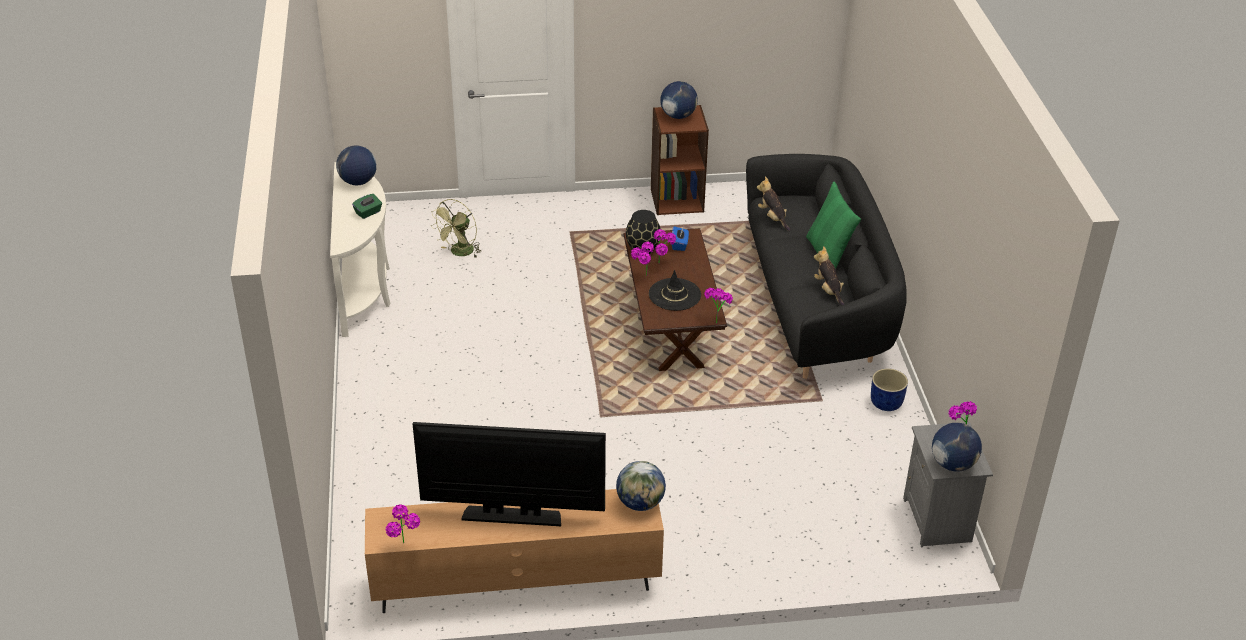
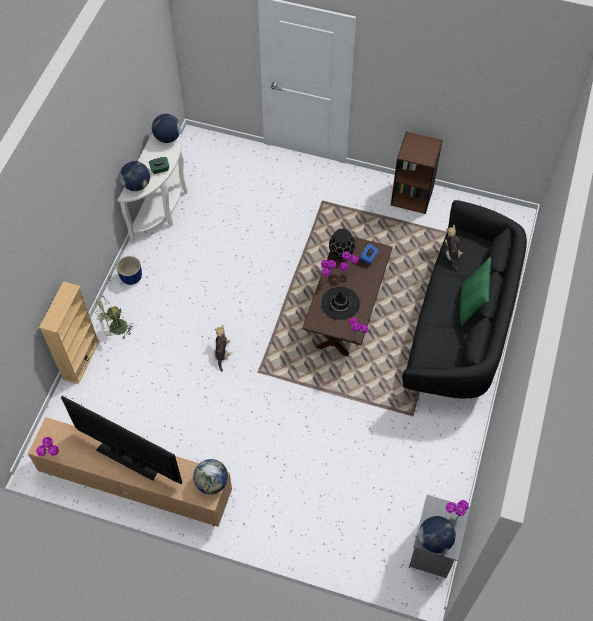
camera: 25 degrees right, 20 degrees up
(349, 476) = (81, 359): none -> beige bookcase
(459, 253) = (239, 194): green fan -> green fan (115, 329)
(678, 116) = (419, 146): globe -> globe (137, 185)
(828, 290) = (451, 338): plush toy -> plush toy (222, 353)
(885, 403) = (456, 435): blue planter -> blue planter (131, 277)

